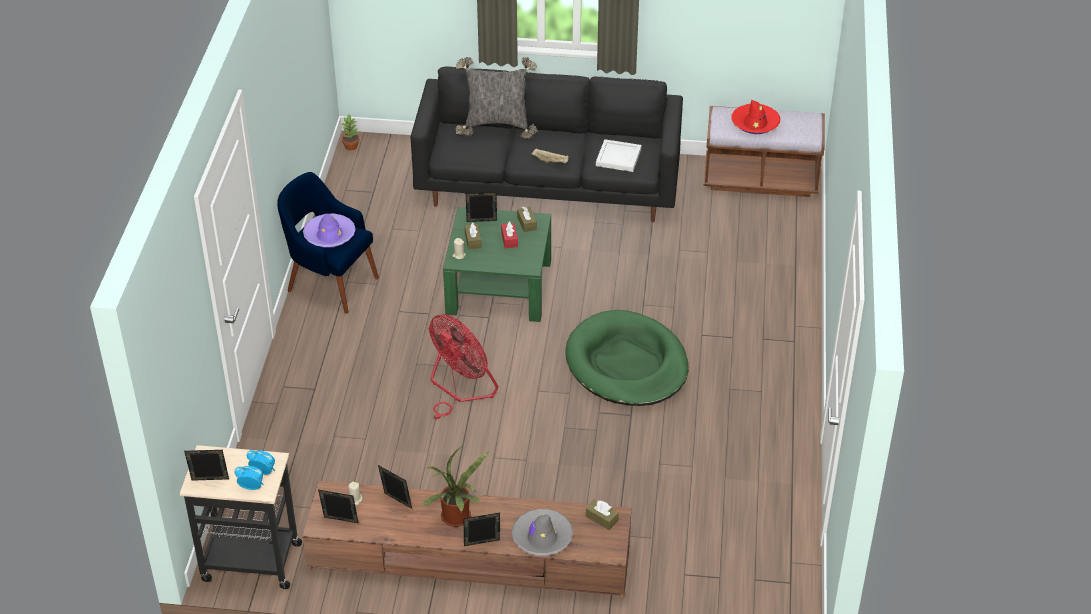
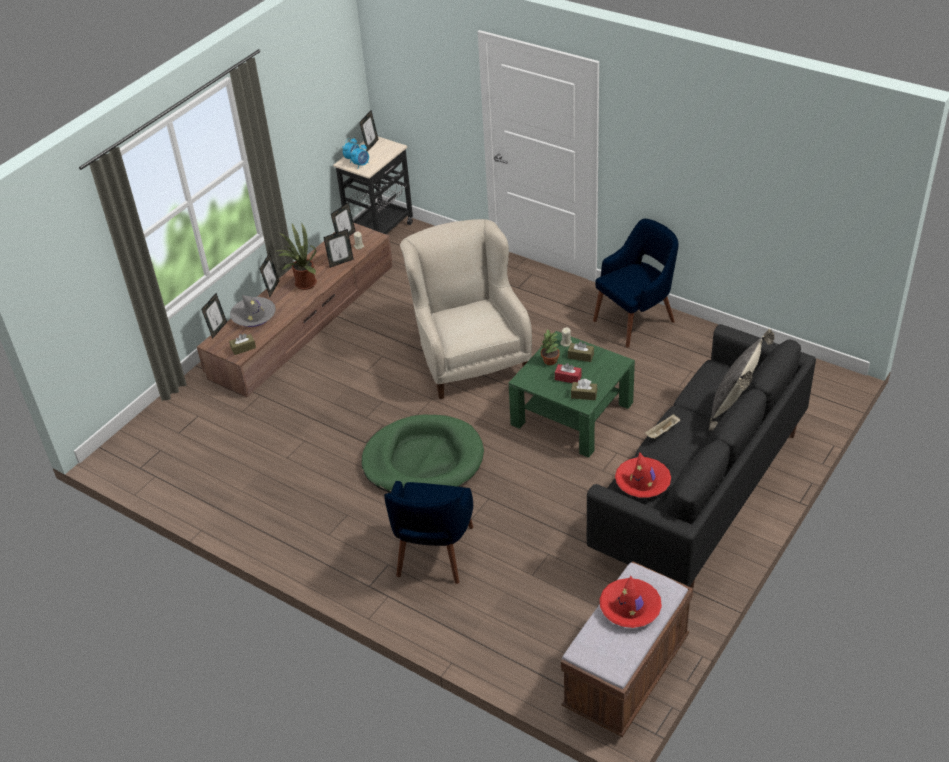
camera: 120 degrees right, 0 degrees up
(329, 235) = (634, 277): purple hat -> none
(351, 146) = (833, 375): potted plant -> potted plant (550, 361)
(455, 387) = (468, 356): red fan -> beige armchair
(481, 223) = (602, 368): picture frame -> picture frame (217, 329)
(618, 157) = (642, 482): white tray -> red hat
(730, 315) = (434, 553): none -> blue armchair

